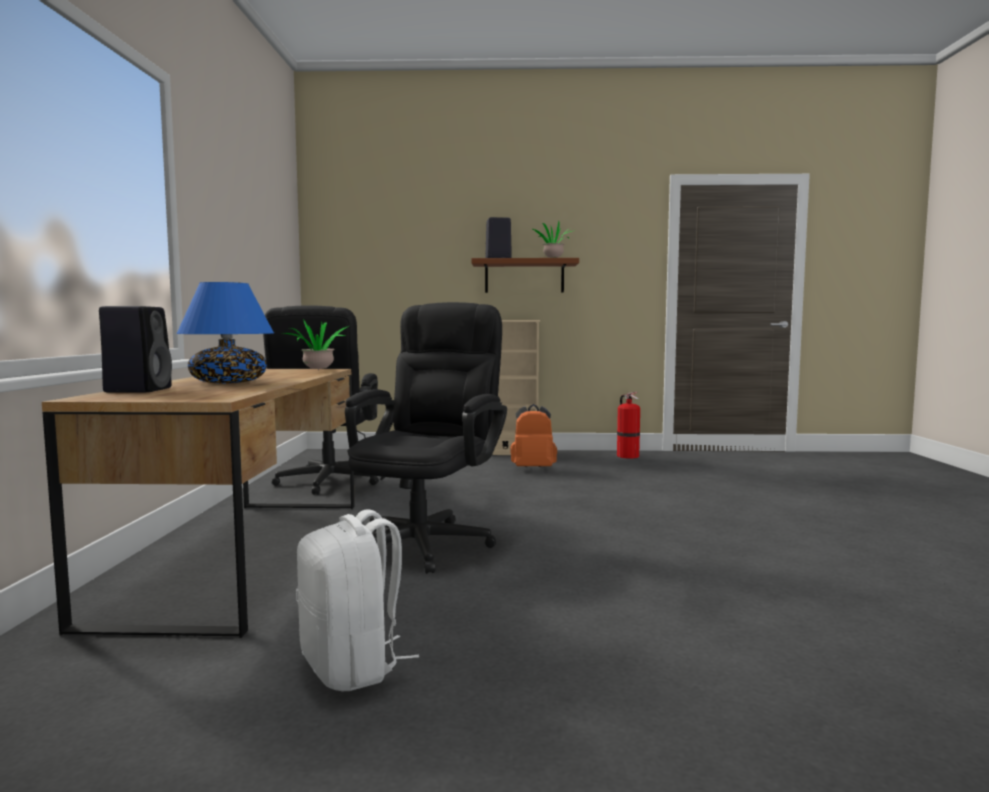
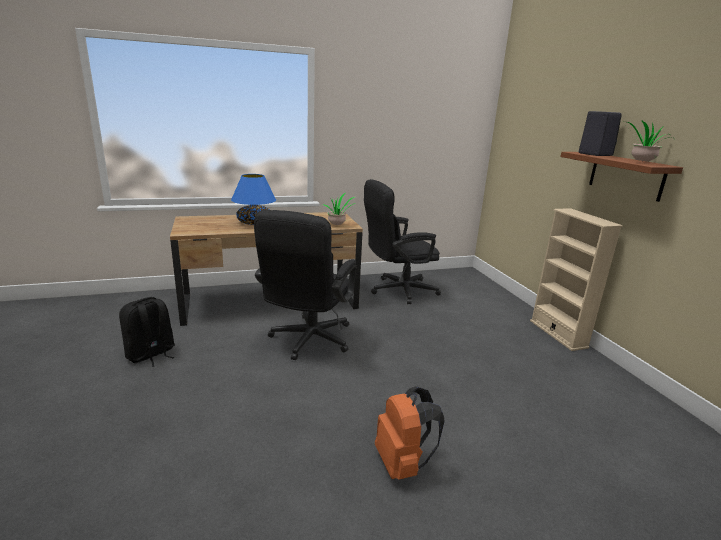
camera: 70 degrees right, 15 degrees up
(139, 390) = (217, 218): black speaker -> none
(352, 667) = (151, 354): white backpack -> black backpack
(427, 540) = (308, 342): black office chair -> black office chair turned 105 degrees clockwise
(533, 469) = (516, 354): orange backpack -> orange backpack (403, 464)
(627, 456) = (643, 404): fire extinguisher -> none

